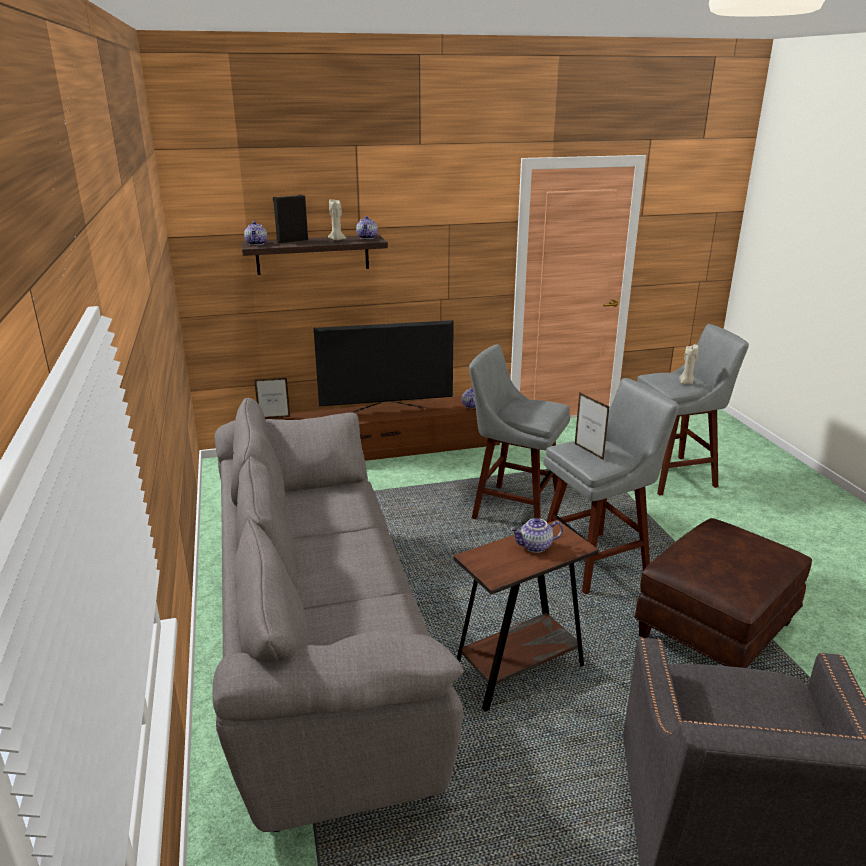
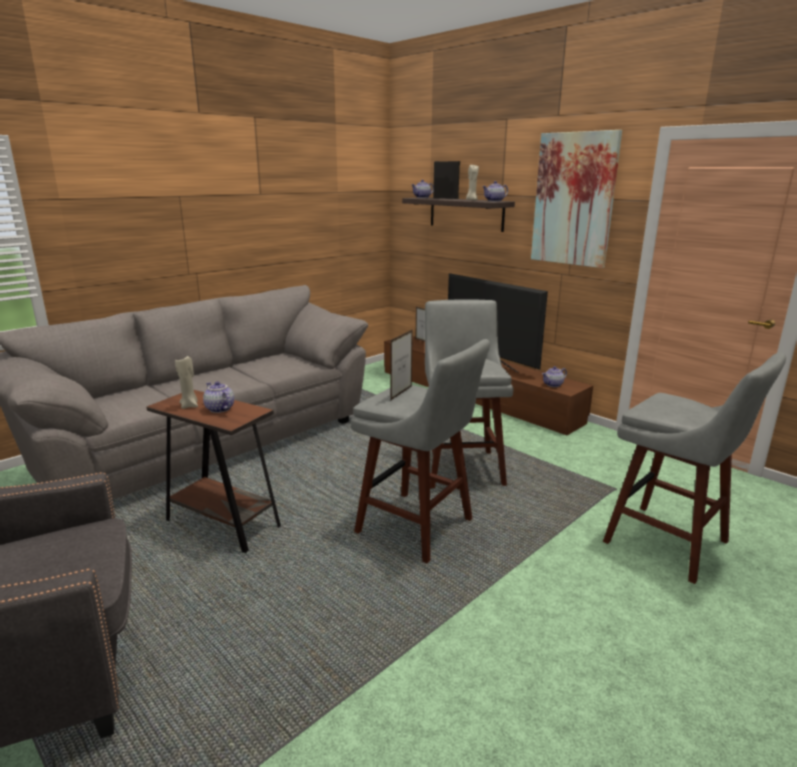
camera: 60 degrees right, 5 degrees down
(448, 227) = (573, 199): none -> picture
(686, 382) = (677, 411): beige candle -> beige candle (190, 406)
(715, 631) = (354, 629): brown ottoman -> none

